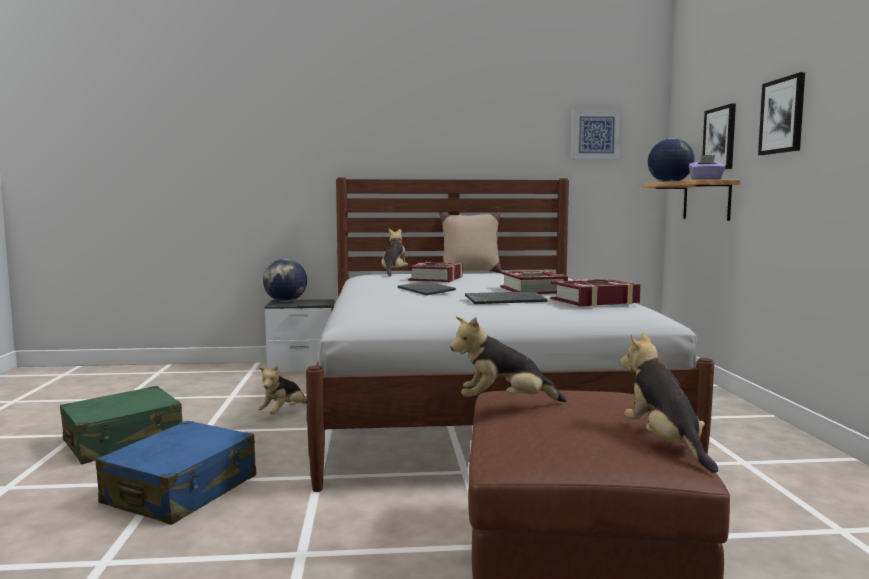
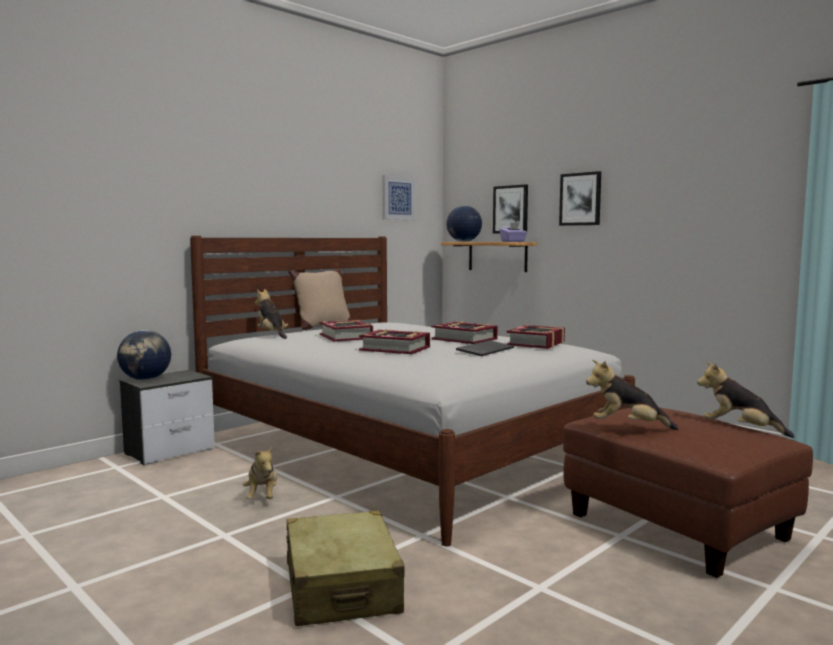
camera: 40 degrees left, 0 degrees up
(124, 441) = (159, 572): green suitcase -> none
(181, 491) = (342, 587): blue suitcase -> beige suitcase
(427, 290) = (395, 349): keyboard -> book
(504, 404) = (627, 427): plush toy -> plush toy turned 60 degrees clockwise

